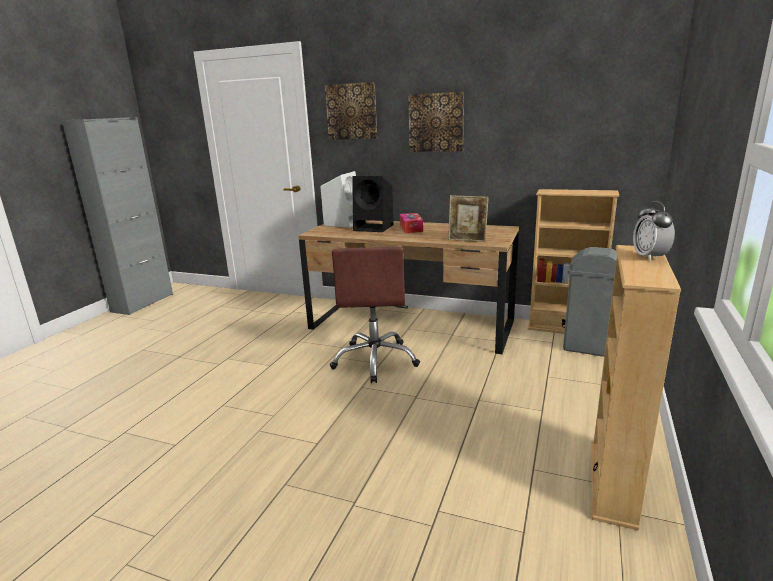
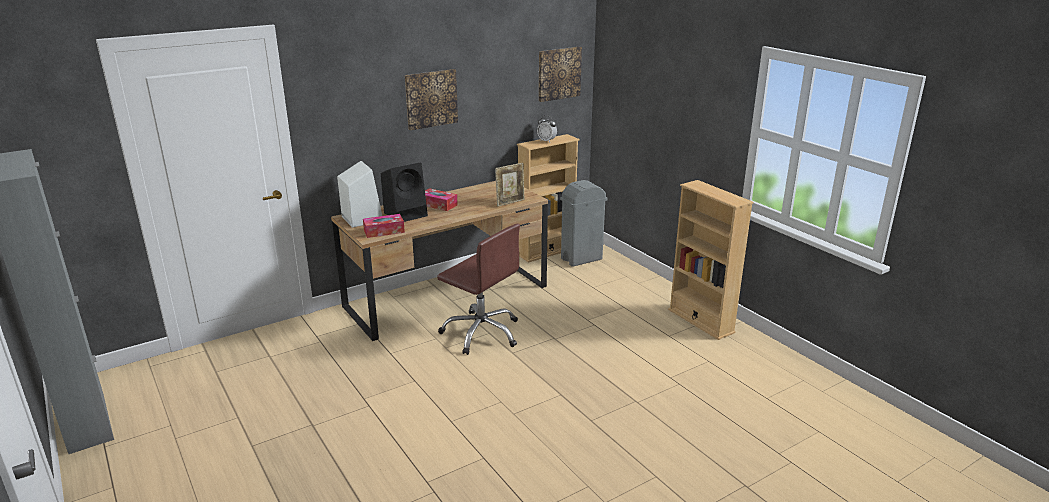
camera: 55 degrees left, 5 degrees up
(331, 232) = (384, 231): none -> tissue box
(352, 111) = (343, 97): picture -> picture (558, 73)
(649, 257) = (710, 188): alarm clock -> alarm clock (546, 141)

